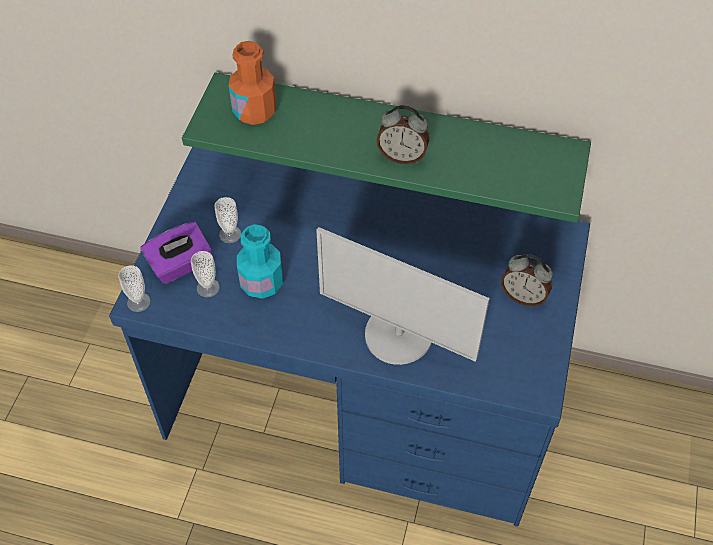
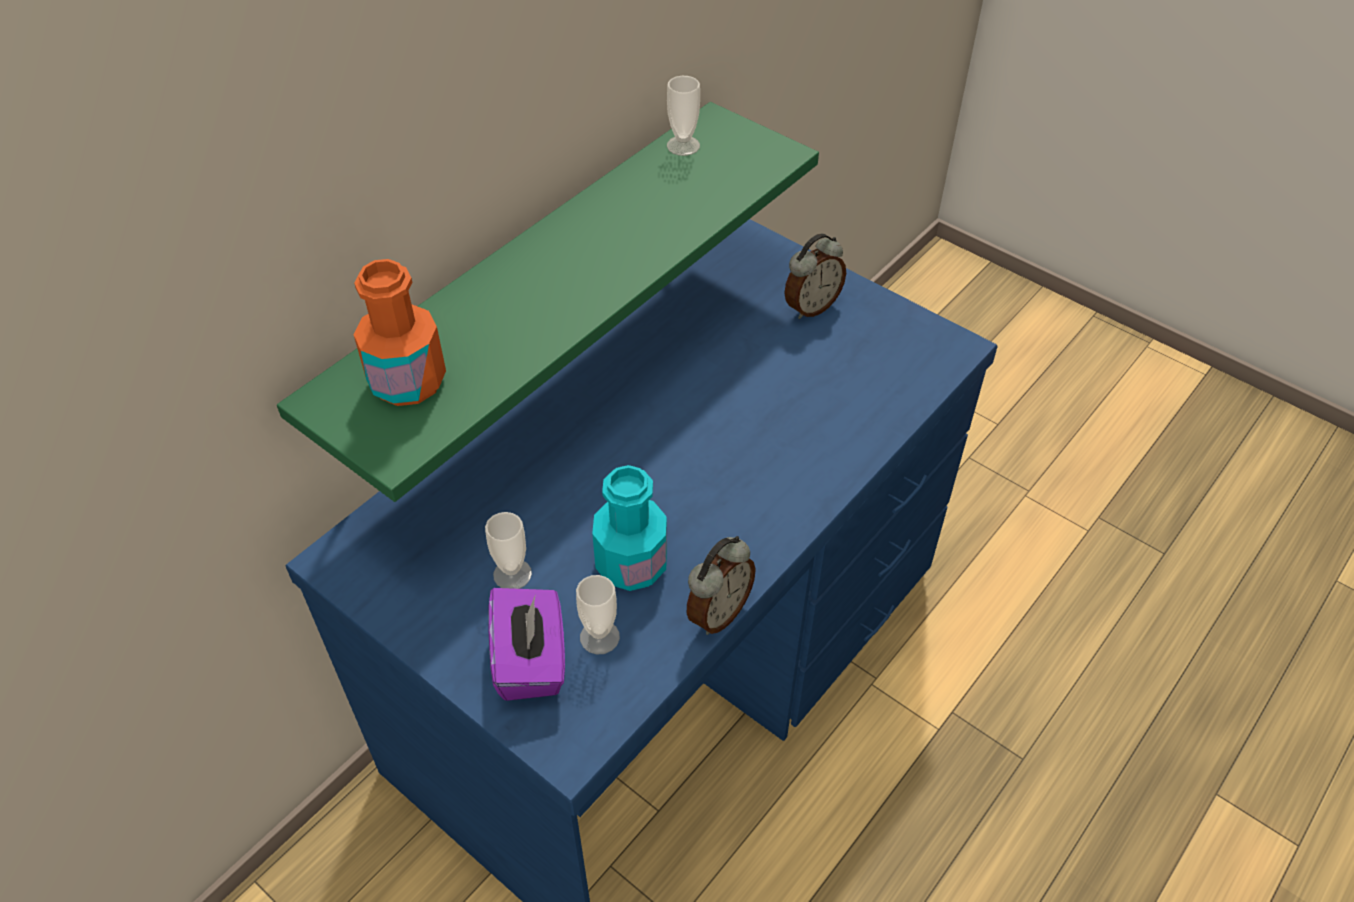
camera: 65 degrees left, 5 degrees down
(138, 302) = (571, 746): cup -> cup (683, 146)
(398, 335) = (808, 443): monitor -> none
(402, 156) = (620, 259): alarm clock -> alarm clock (718, 612)

